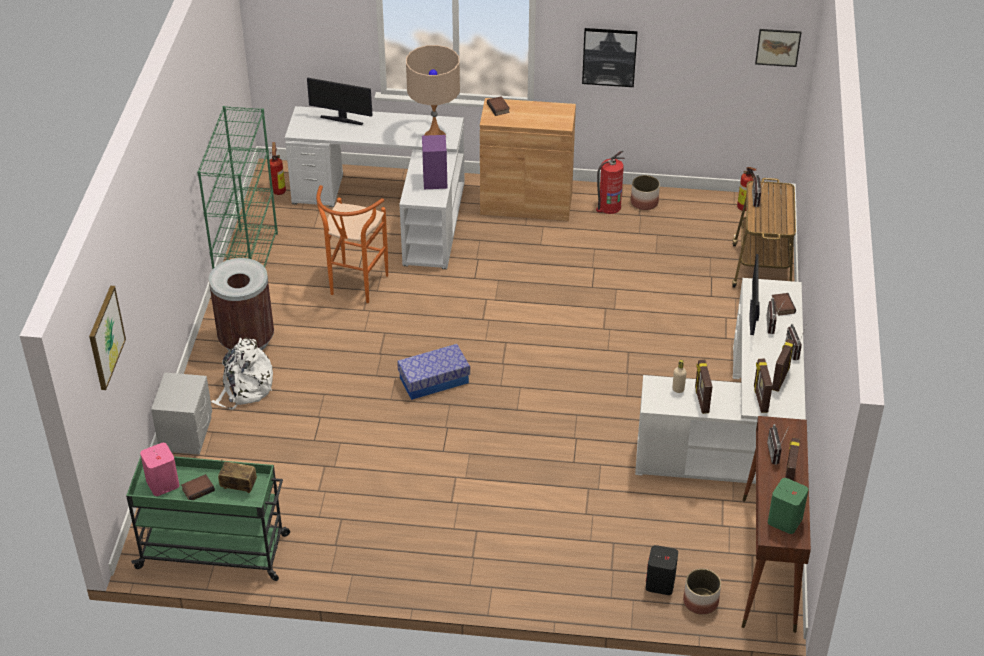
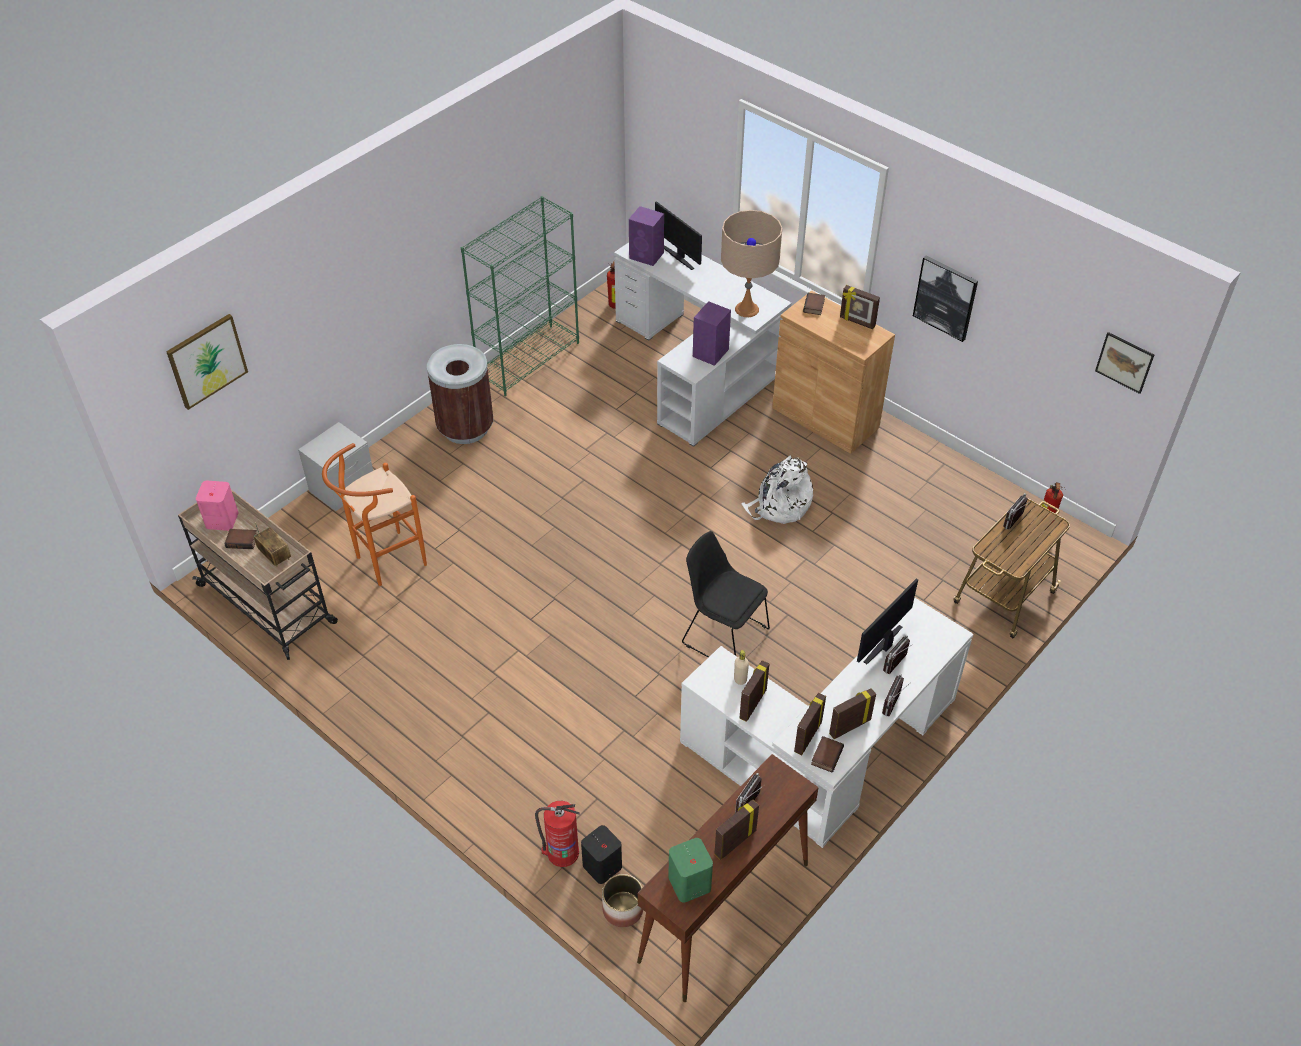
camera: 35 degrees right, 5 degrees up
(215, 551) = (268, 605): green cart -> beige cart
(245, 389) = (423, 471): white backpack -> white backpack (779, 506)
(315, 129) = (647, 256): none -> purple speaker
(355, 288) = (597, 425): orange stool -> orange stool (384, 563)
(434, 380) = (584, 547): storage box -> none
(540, 106) = (857, 322): none -> picture frame
(595, 388) = (723, 634): none -> black chair
(609, 207) = (903, 458): fire extinguisher -> fire extinguisher (562, 852)
(644, 202) = (943, 470): planter -> none
(782, 306) = (926, 649): book -> book (826, 755)

